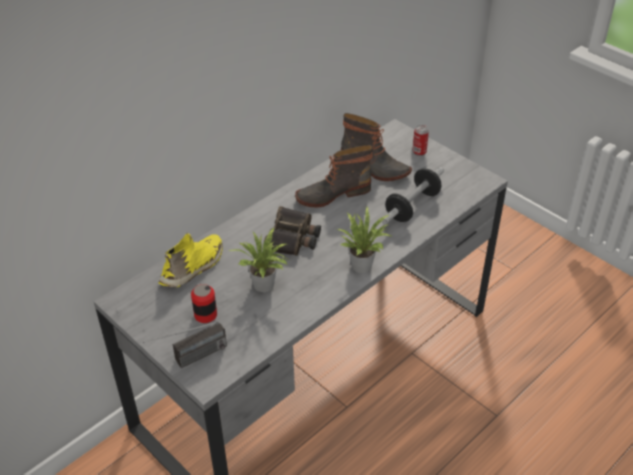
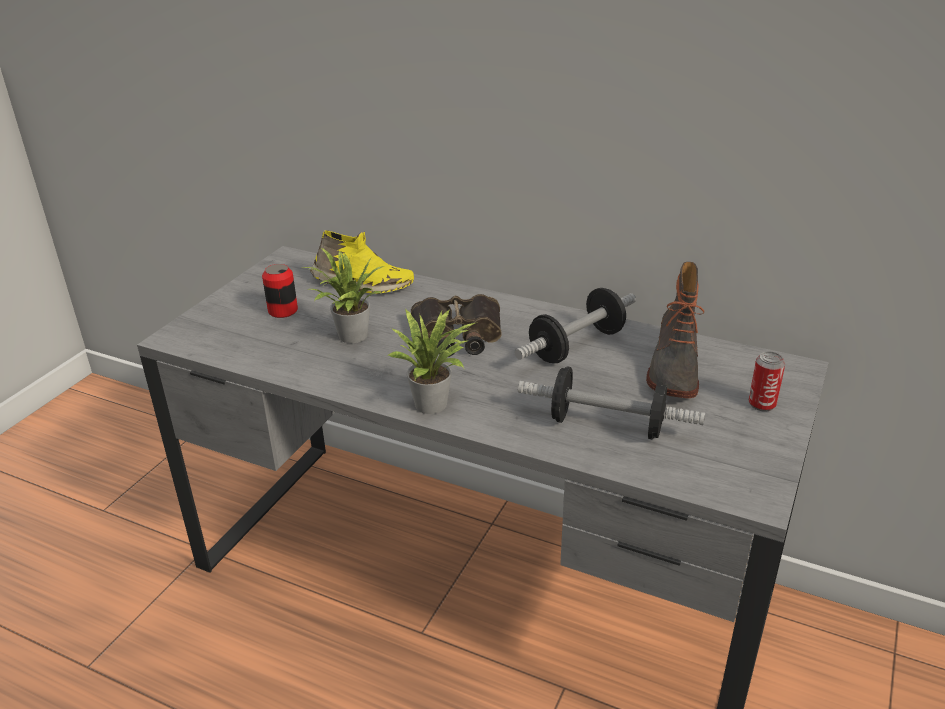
camera: 70 degrees right, 10 degrees down
(189, 360) = (206, 318): radio -> none
(332, 194) = (576, 346): boot -> dumbbell

